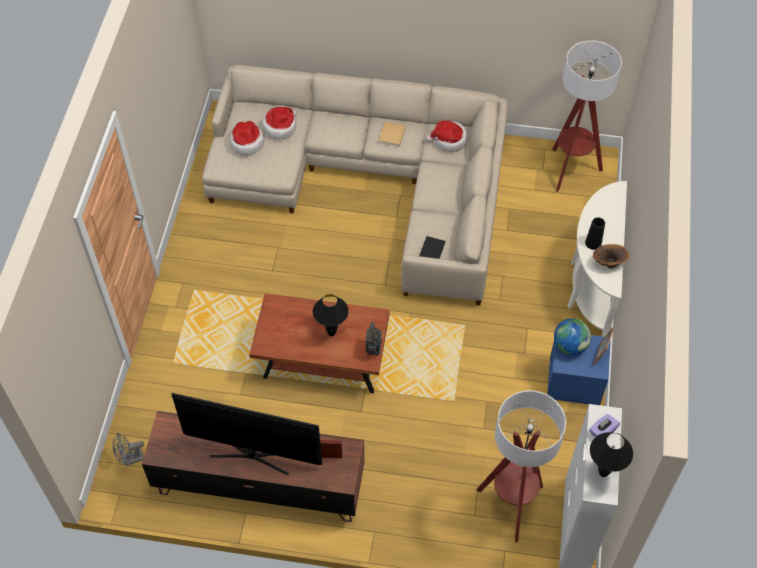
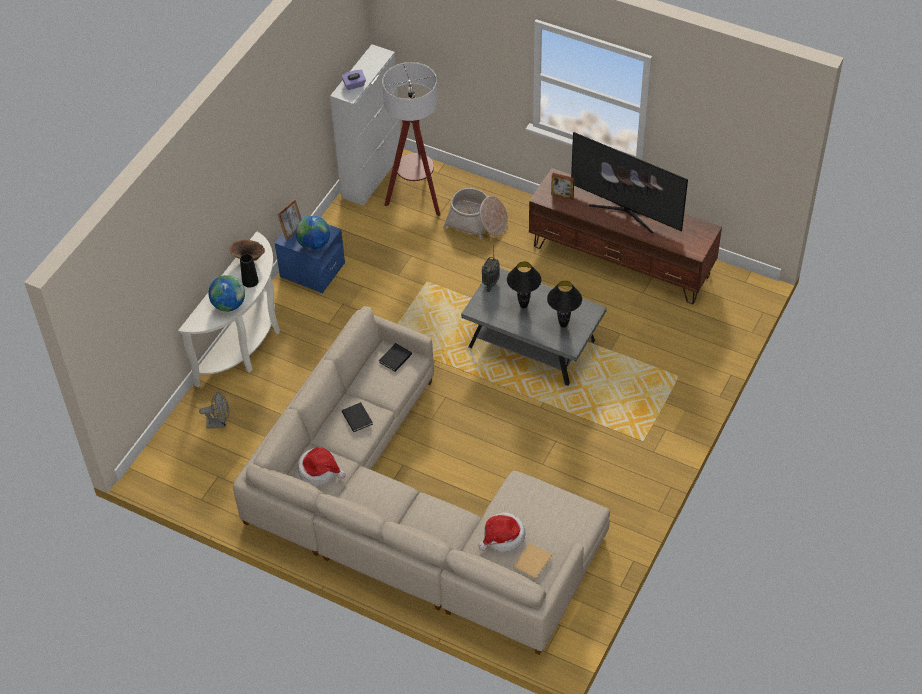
camera: 160 degrees left, 5 degrees down
(130, 459) = (732, 305): grey fan -> grey fan (219, 423)
(246, 142) = (548, 527): hat -> none
(323, 359) = (532, 344): brown coffee table -> grey coffee table
(392, 135) = (379, 493): beige book -> beige book (533, 561)
(432, 491) = (477, 222): none -> basket
(439, 189) = (357, 417): none -> black book
(570, 170) = (188, 467): floor lamp -> none
(597, 215) = (229, 305): none -> globe
(603, 473) = (370, 62): black table lamp -> black table lamp (563, 325)

